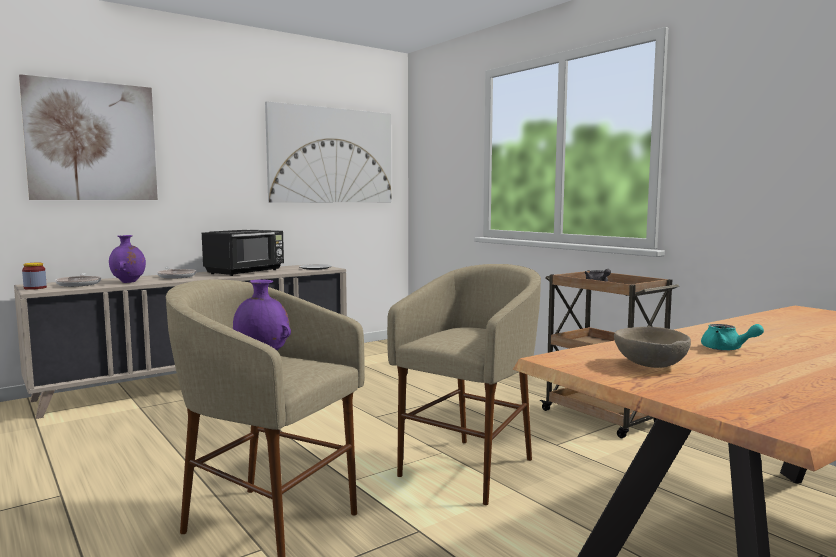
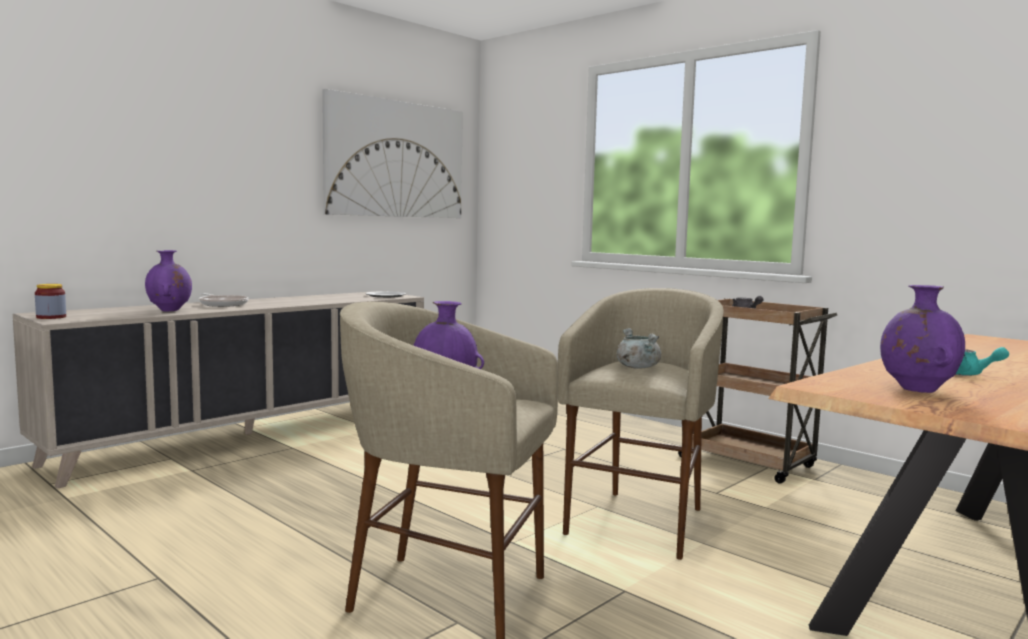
camera: 10 degrees left, 0 degrees up
(79, 284) = (106, 312): frying pan -> none
(92, 141) = (114, 128): picture -> none
(246, 272) = (304, 299): black microwave -> none
(459, 334) = (637, 367): none -> grey cooking pot
(649, 365) = (916, 390): beige bowl -> purple vase

